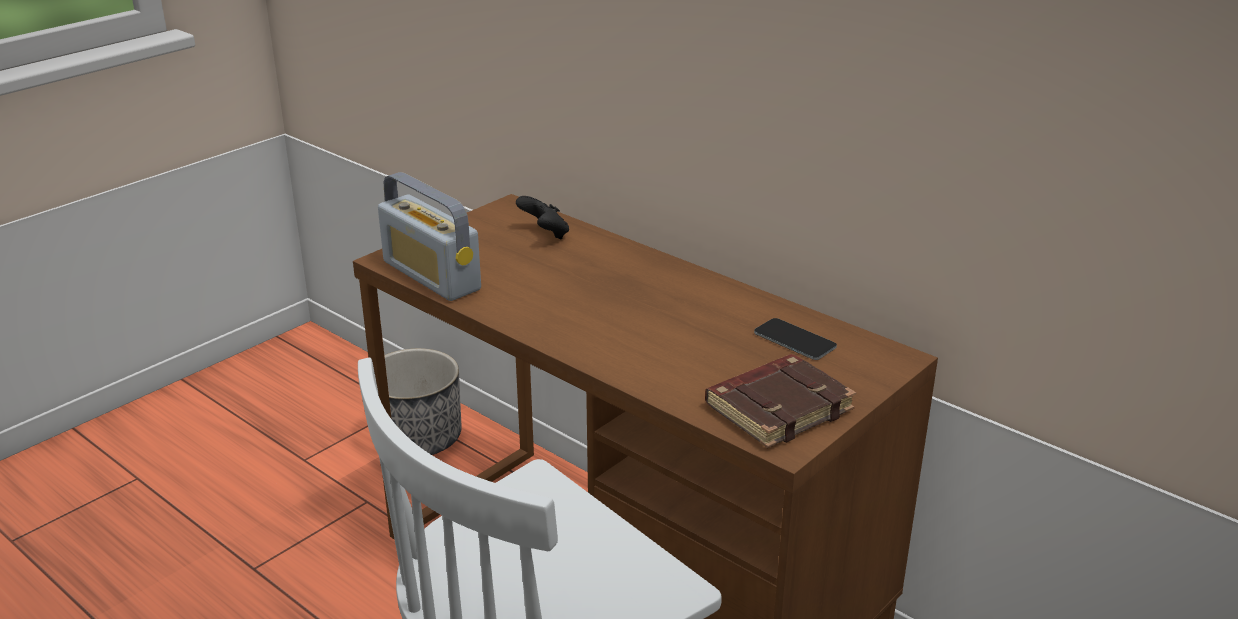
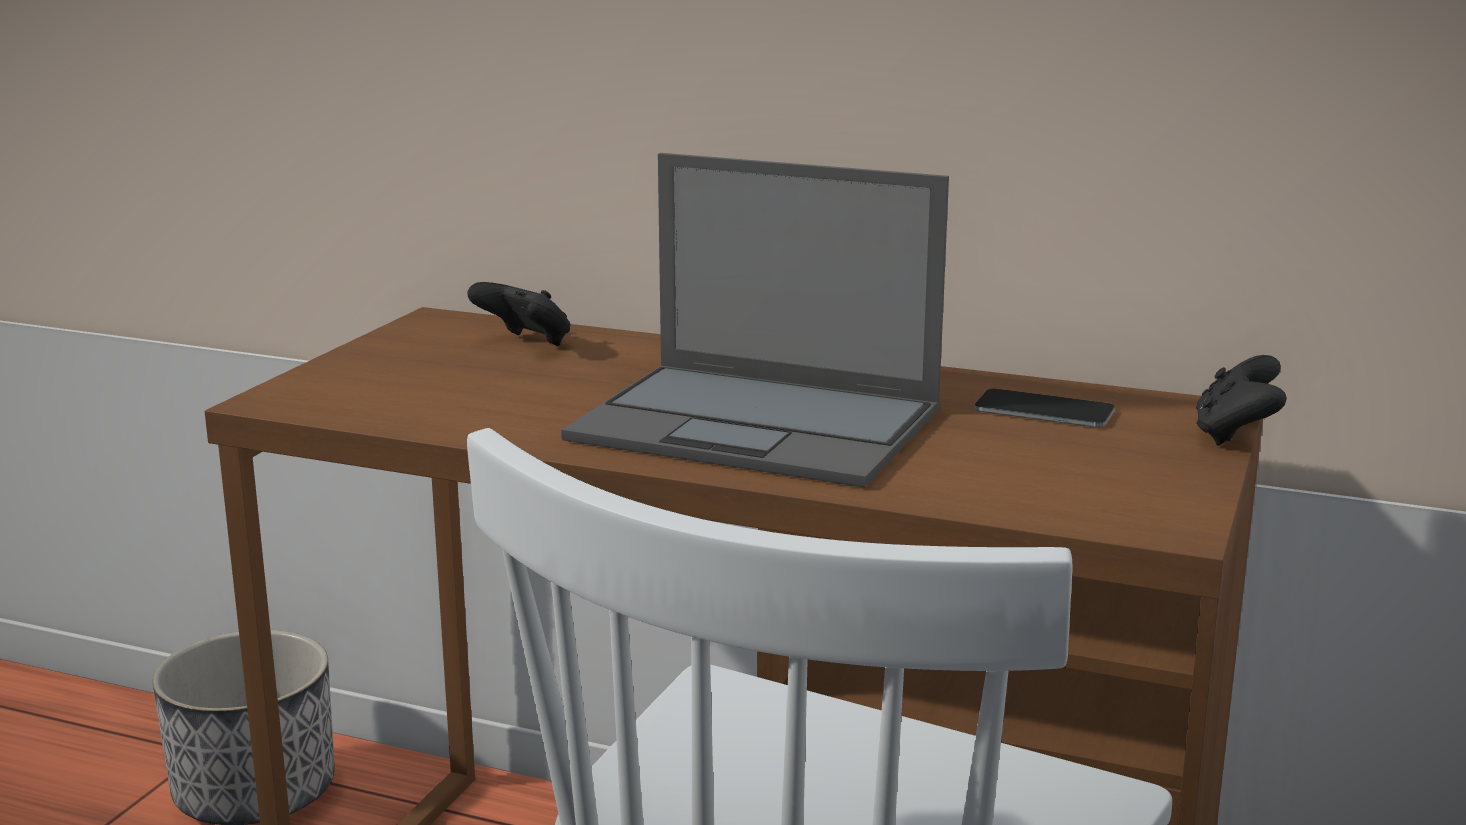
camera: 20 degrees left, 10 degrees down
(431, 276) = (371, 411): radio -> none
(624, 323) = (760, 425): none -> laptop
(778, 407) = (1109, 486): brown book -> none
(891, 381) = (1235, 435): none -> black game controller

